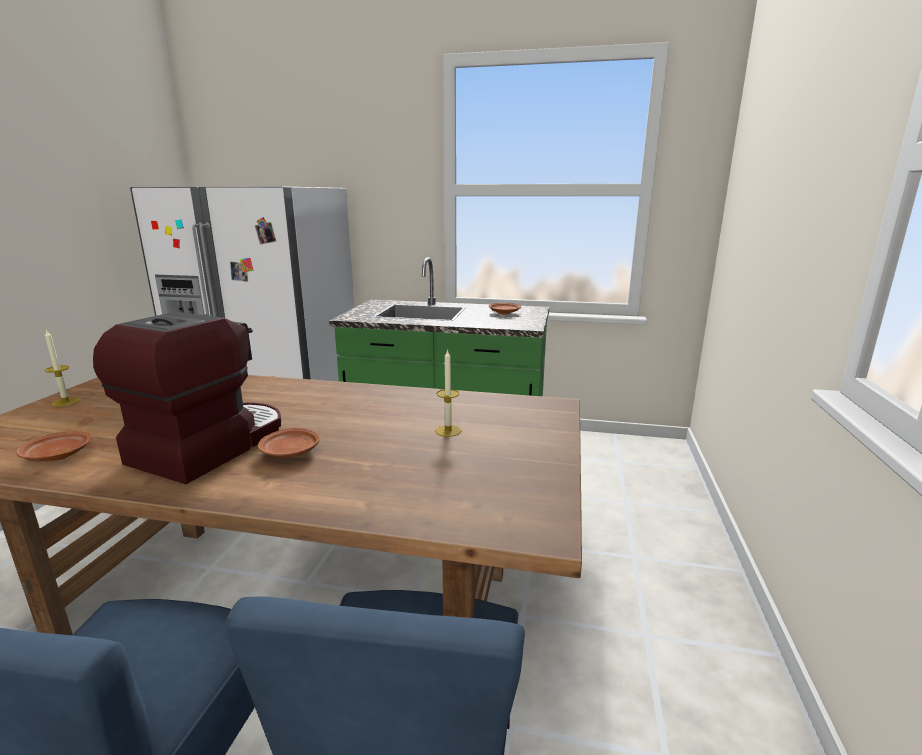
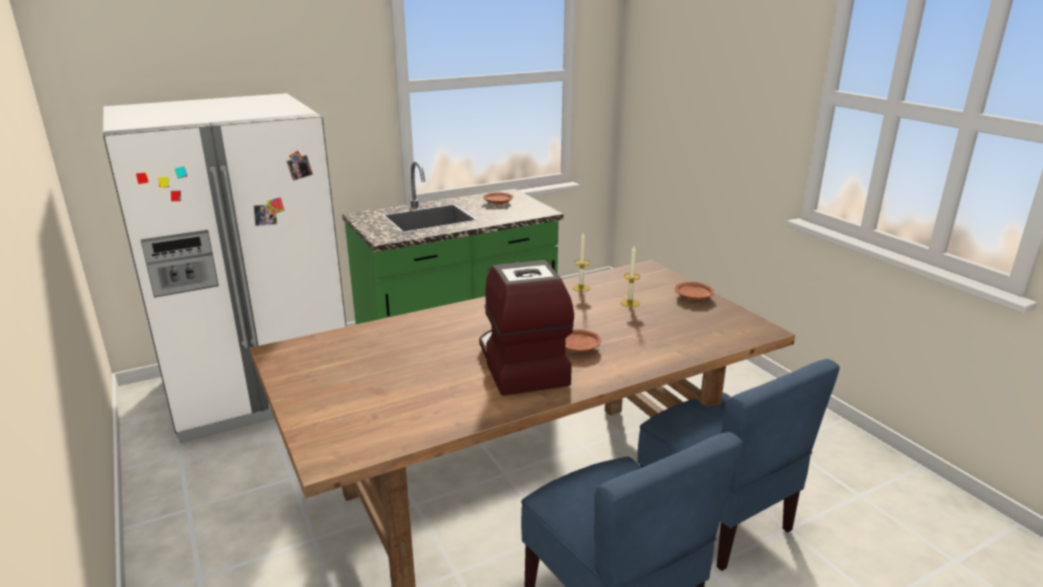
camera: 40 degrees left, 5 degrees up
(57, 455) = (437, 412): brown plate -> brown plate (693, 297)
(65, 402) = (307, 389): candle -> candle (581, 288)

